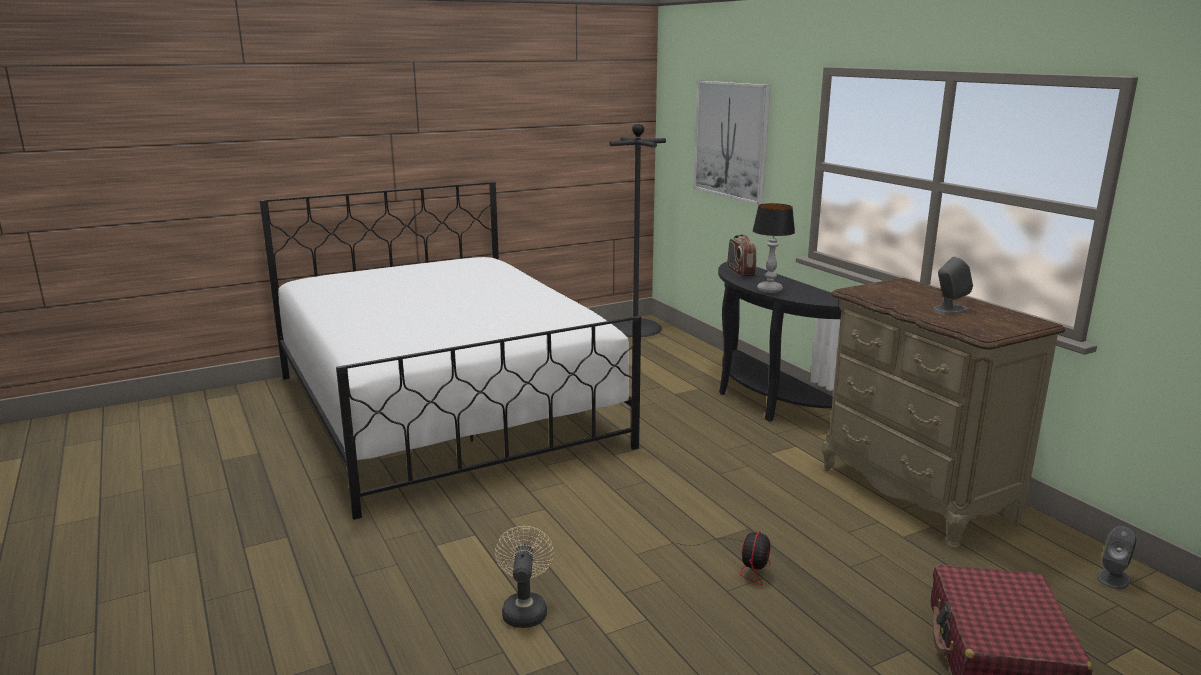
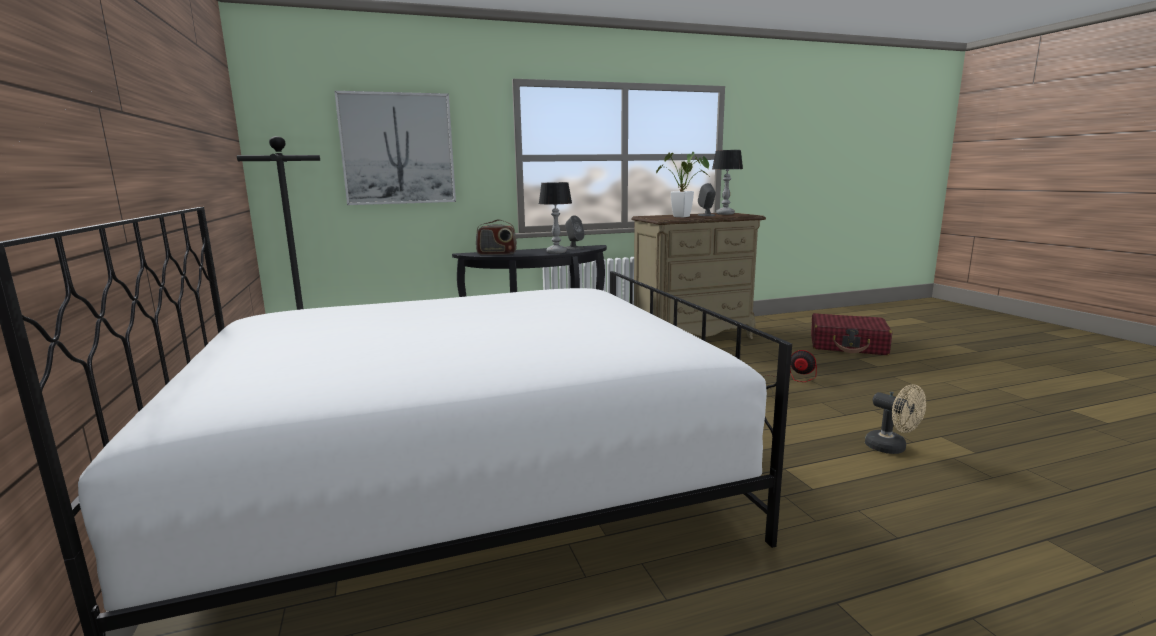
camera: 80 degrees left, 5 degrees down
(524, 609) = (891, 448): beige fan -> beige fan turned 135 degrees counterclockwise
(904, 299) = (684, 217): none -> potted plant
(998, 320) = (725, 214): none -> table lamp
(1114, 578) = (771, 321): grey speaker -> grey speaker (574, 248)

